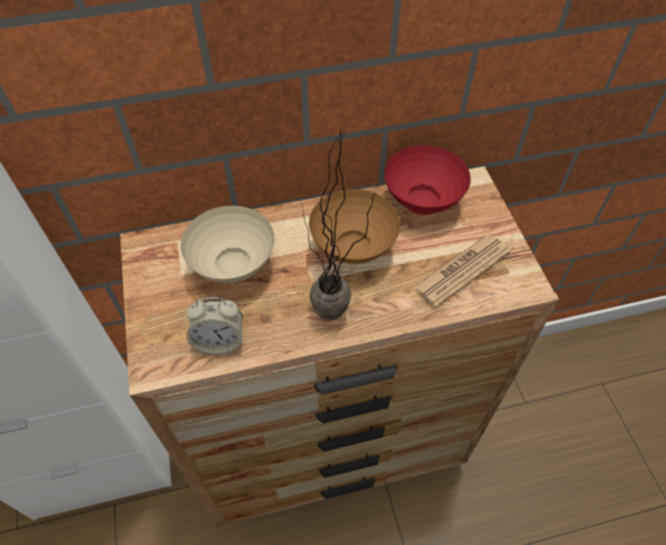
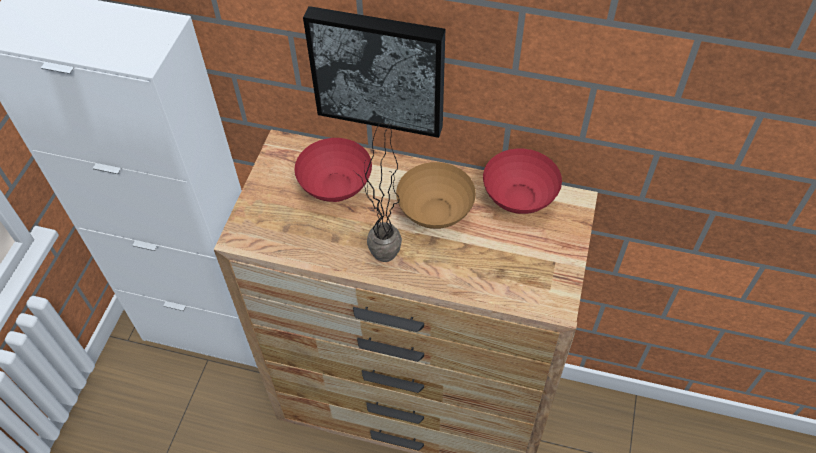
camera: 30 degrees right, 0 degrees up
(219, 341) = (293, 240): alarm clock -> none
(232, 268) = (335, 190): beige bowl -> red bowl
(238, 110) = (379, 69): none -> picture
(461, 270) = (510, 270): newspaper -> none

